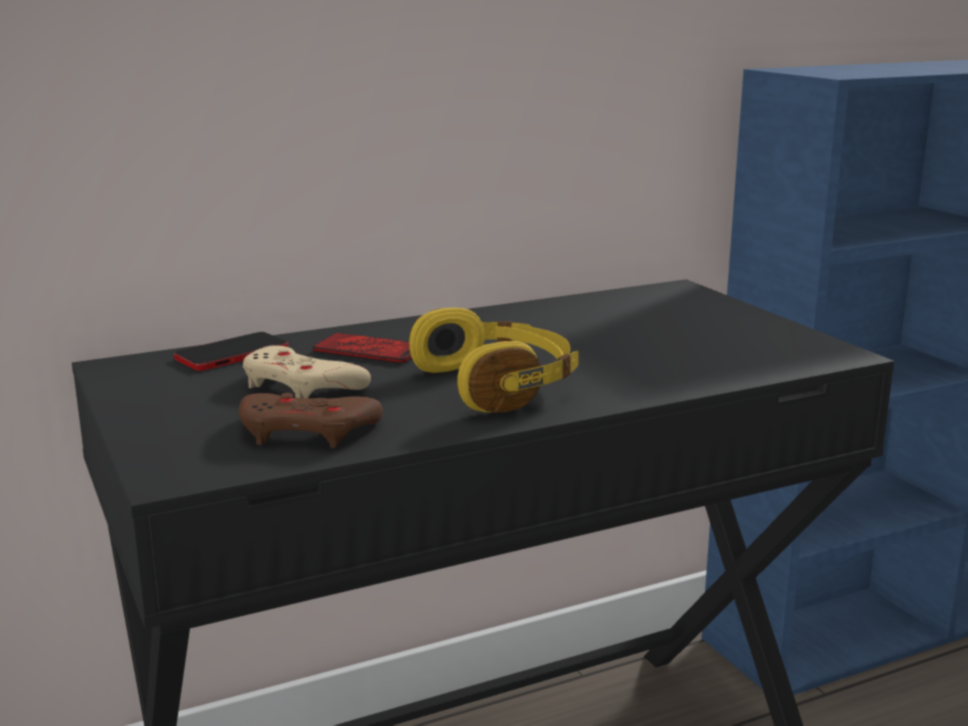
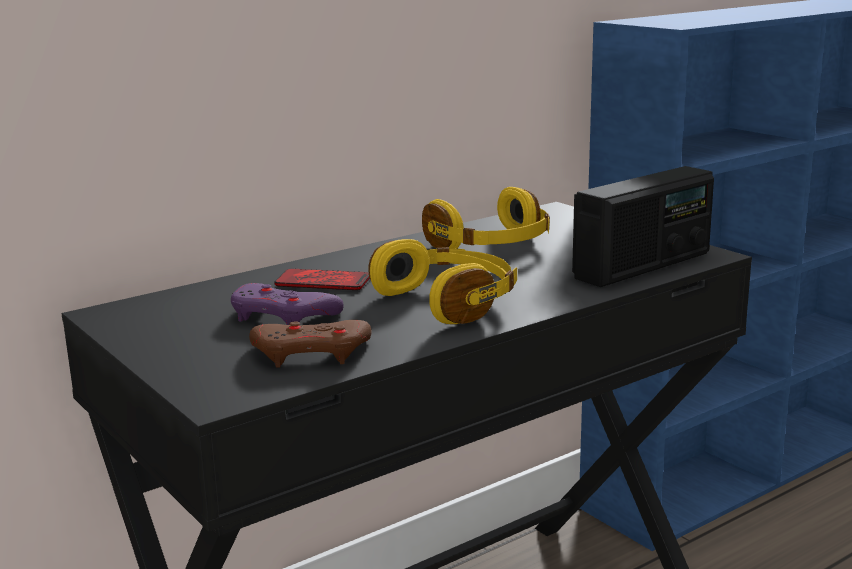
camera: 10 degrees left, 0 degrees up
(232, 354) = (204, 294): phone -> none
(301, 385) = (282, 315): beige game controller -> purple game controller
(583, 325) = (492, 246): none -> yellow headphones
(752, 361) = (643, 266): none -> radio

